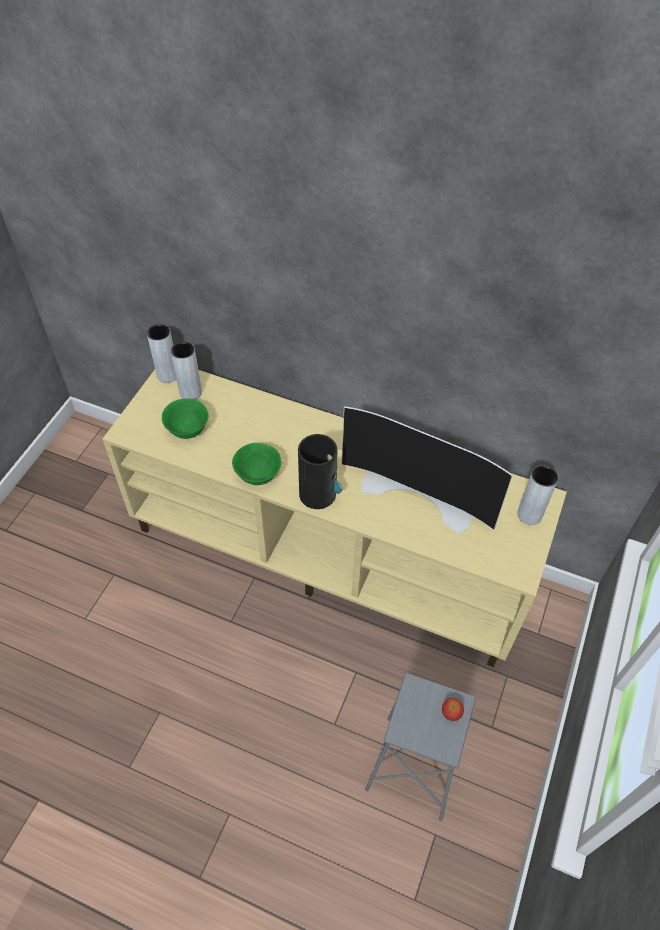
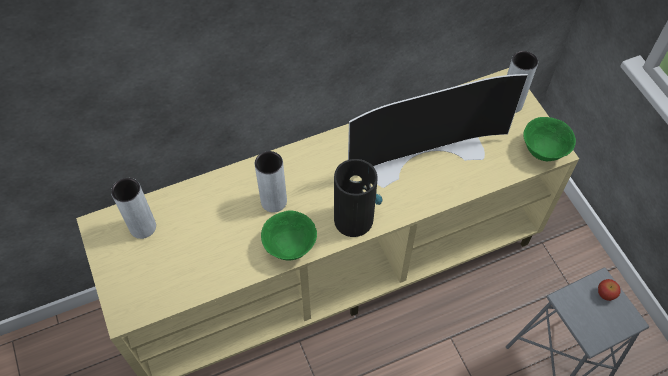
camera: 45 degrees left, 5 degrees up
(168, 375) = (101, 229): grey vase -> grey vase (274, 201)
(188, 430) = (182, 261): green bowl -> green bowl (543, 151)

